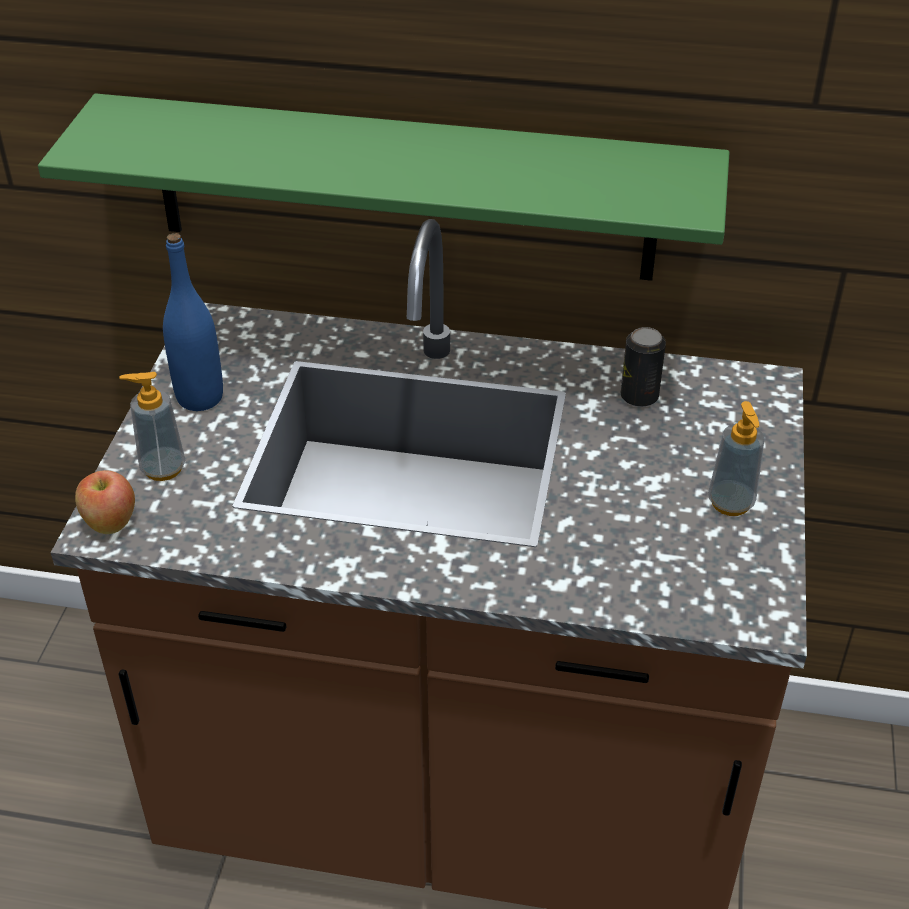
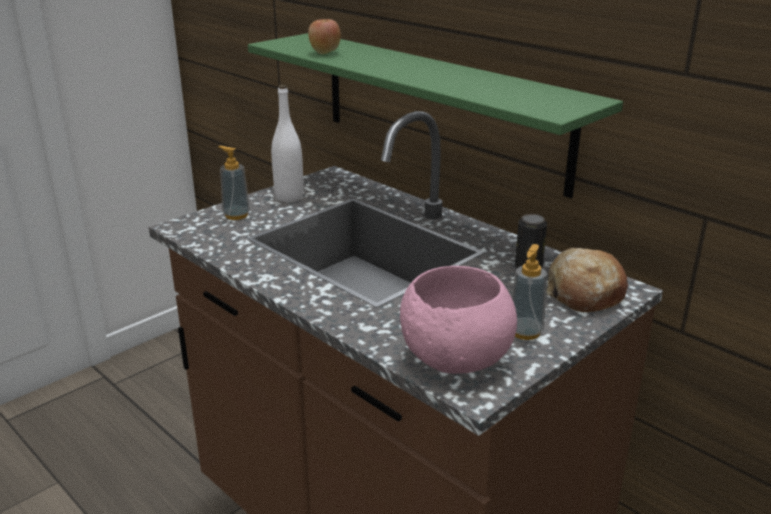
camera: 35 degrees right, 15 degrees down
(110, 523) = (186, 225): apple -> apple (324, 52)
(200, 397) = (289, 197): blue bottle -> white bottle
(696, 579) = (453, 357): none -> pink bowl
(735, 412) = (584, 294): none -> bread

